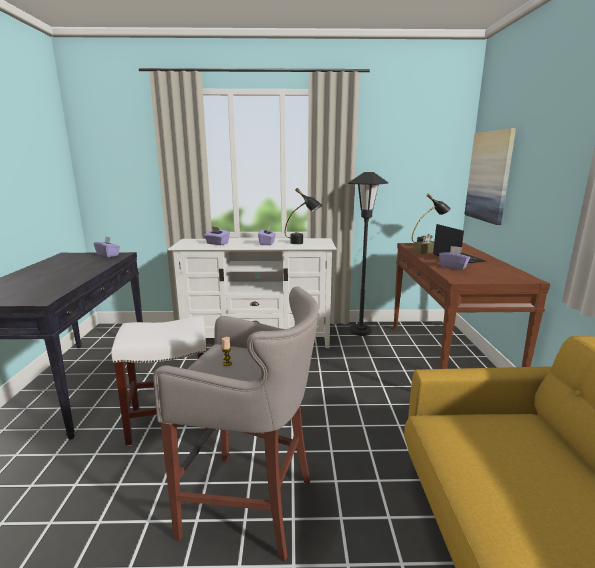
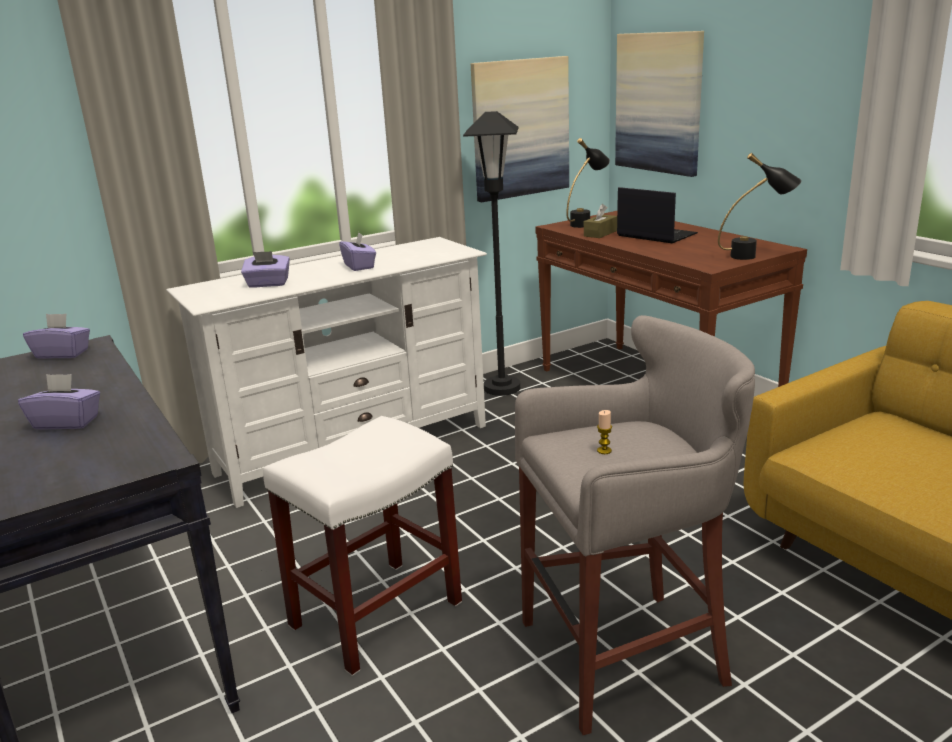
camera: 30 degrees left, 5 degrees up
(302, 243) = (417, 254): black table lamp -> black table lamp (754, 256)
(400, 185) = (520, 128): none -> picture
(453, 267) = (674, 250): purple tissue box -> purple tissue box (67, 422)

